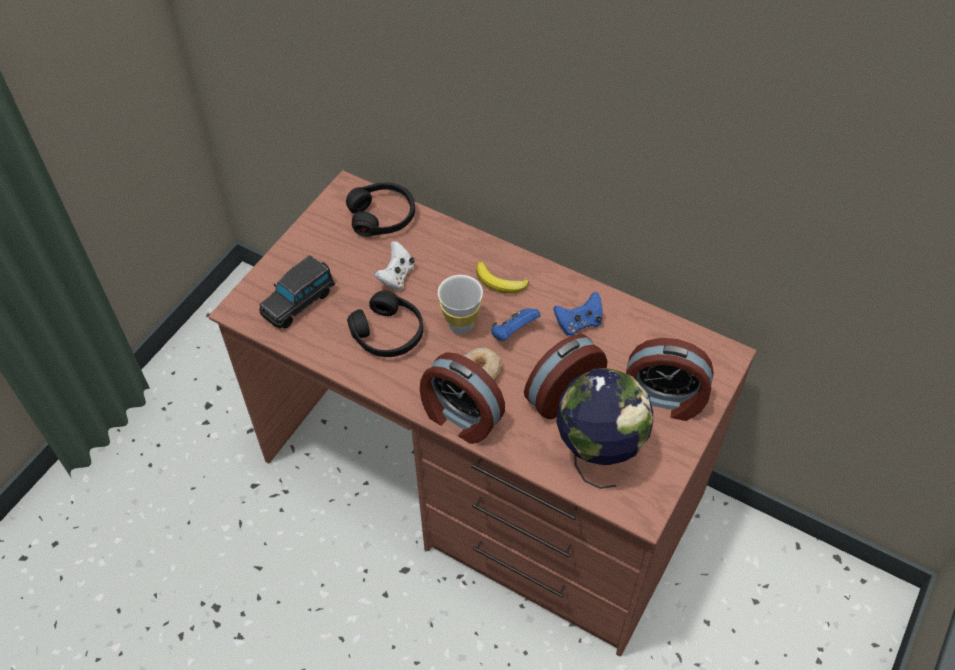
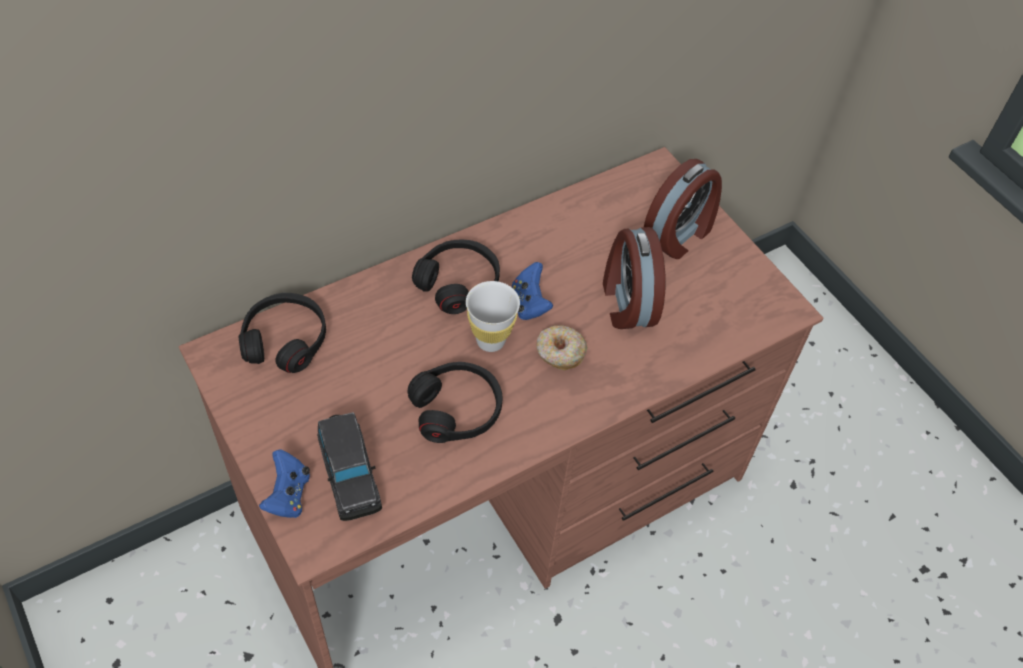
camera: 65 degrees left, 0 degrees up
(396, 276) = (383, 366): white game controller -> none
(460, 417) = (606, 396): alarm clock -> none
(500, 282) = (458, 283): banana -> black headphones
(579, 323) = (553, 248): blue game controller -> blue game controller (288, 495)
(598, 453) = (710, 309): globe -> none

